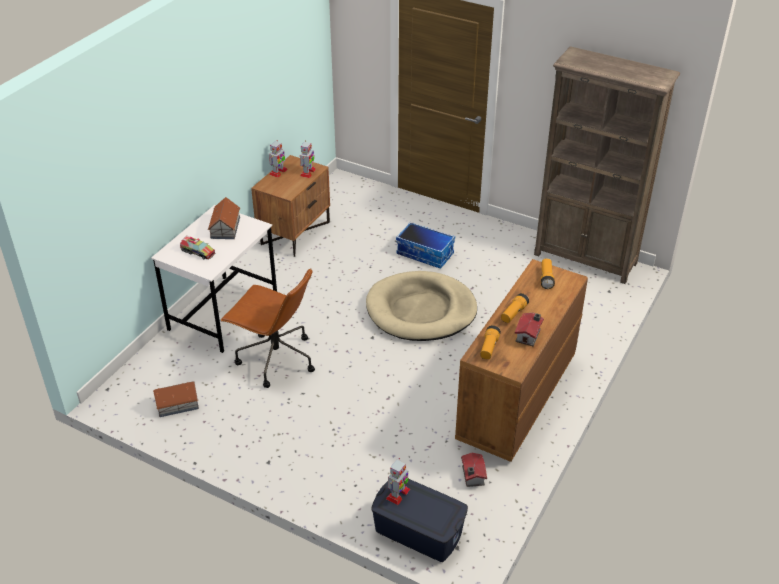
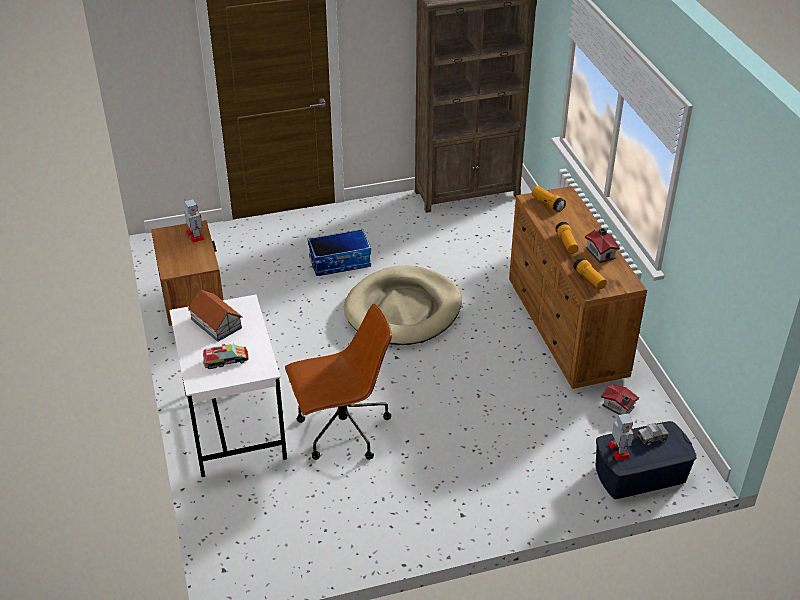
camera: 45 degrees left, 0 degrees up
(177, 404) = (312, 531): toy house -> none
(278, 172) = (165, 250): toy robot -> none
(434, 504) = (652, 438): none -> toy truck

